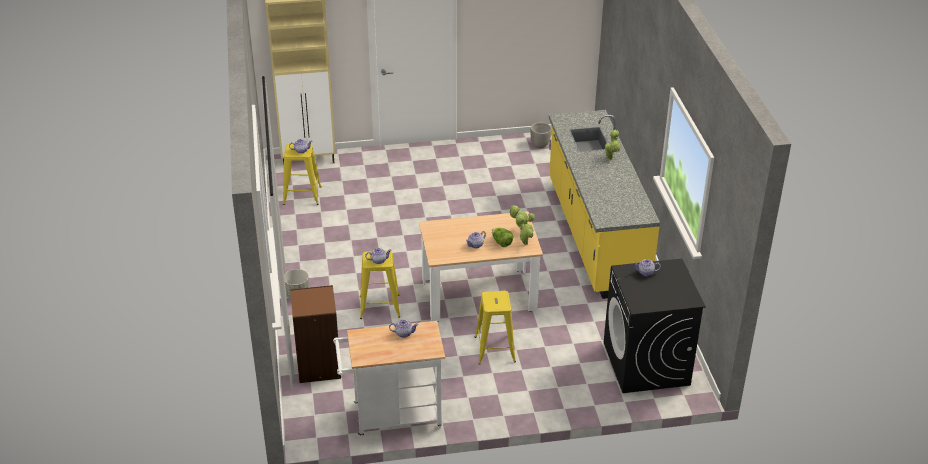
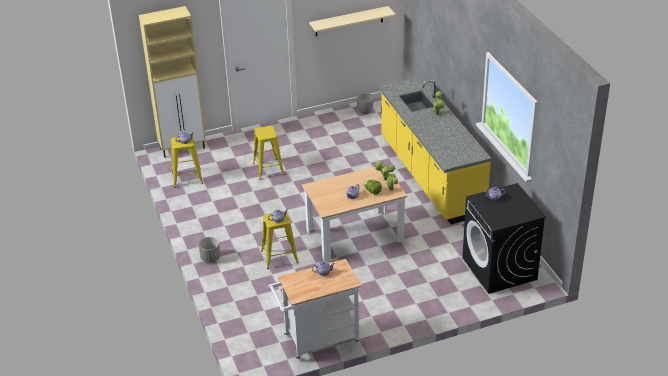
camera: 10 degrees left, 0 degrees up
(318, 366) = (245, 311): brown bookcase -> none
(494, 349) = (380, 276): yellow stool -> yellow stool (268, 169)
(529, 31) = (349, 21): none -> beige shelf

